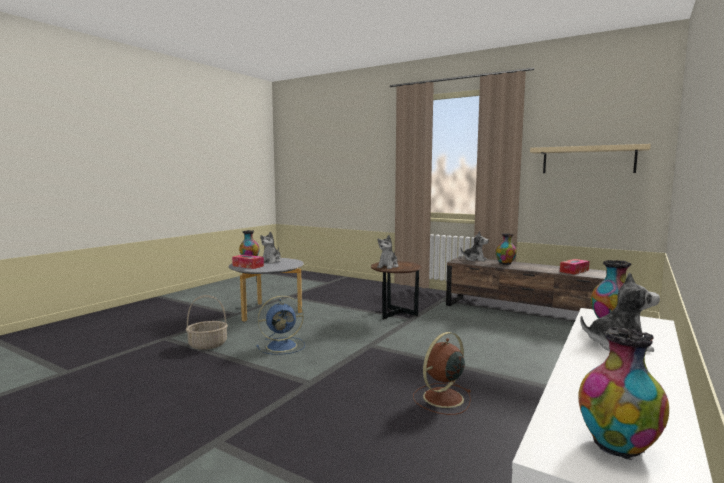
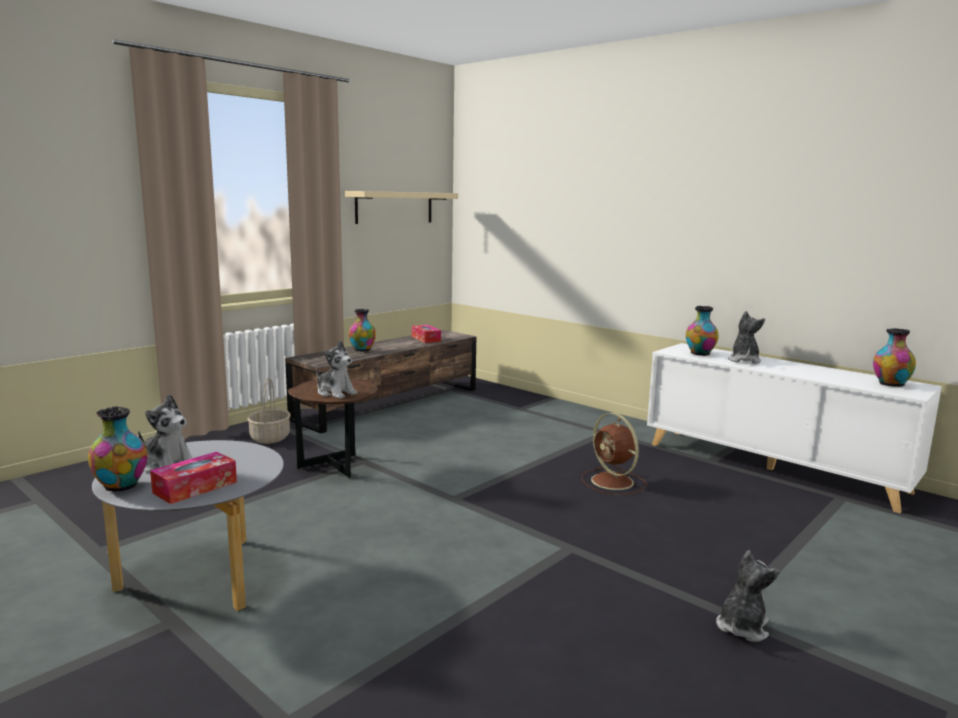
camera: 80 degrees left, 5 degrees up
(208, 345) = (374, 648): basket -> basket (270, 438)
(283, 346) = (423, 564): blue fan -> none
(475, 259) = (320, 356): plush toy -> plush toy (742, 627)

